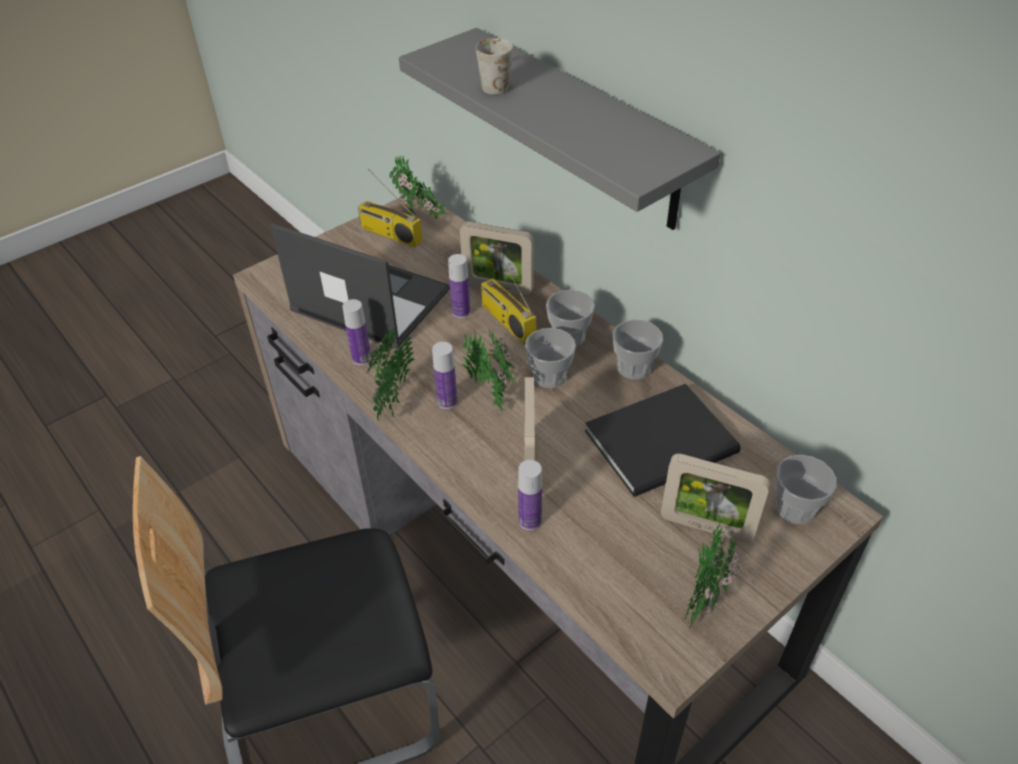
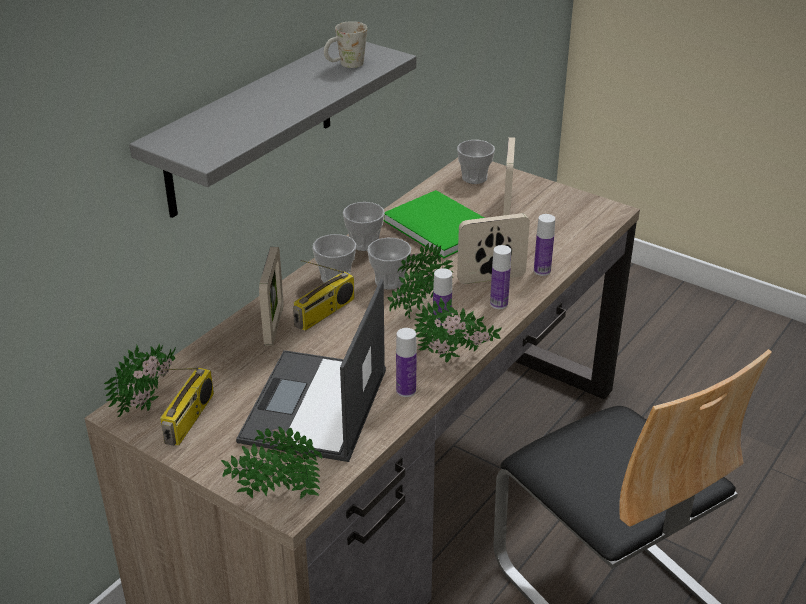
camera: 105 degrees left, 10 degrees down
(461, 312) = (318, 342): bottle -> bottle (499, 304)
(492, 84) = (260, 120): white mug -> white mug (345, 65)
(666, 443) = (440, 224): black book -> green book
(705, 593) = (558, 203): potted plant -> potted plant (276, 493)

